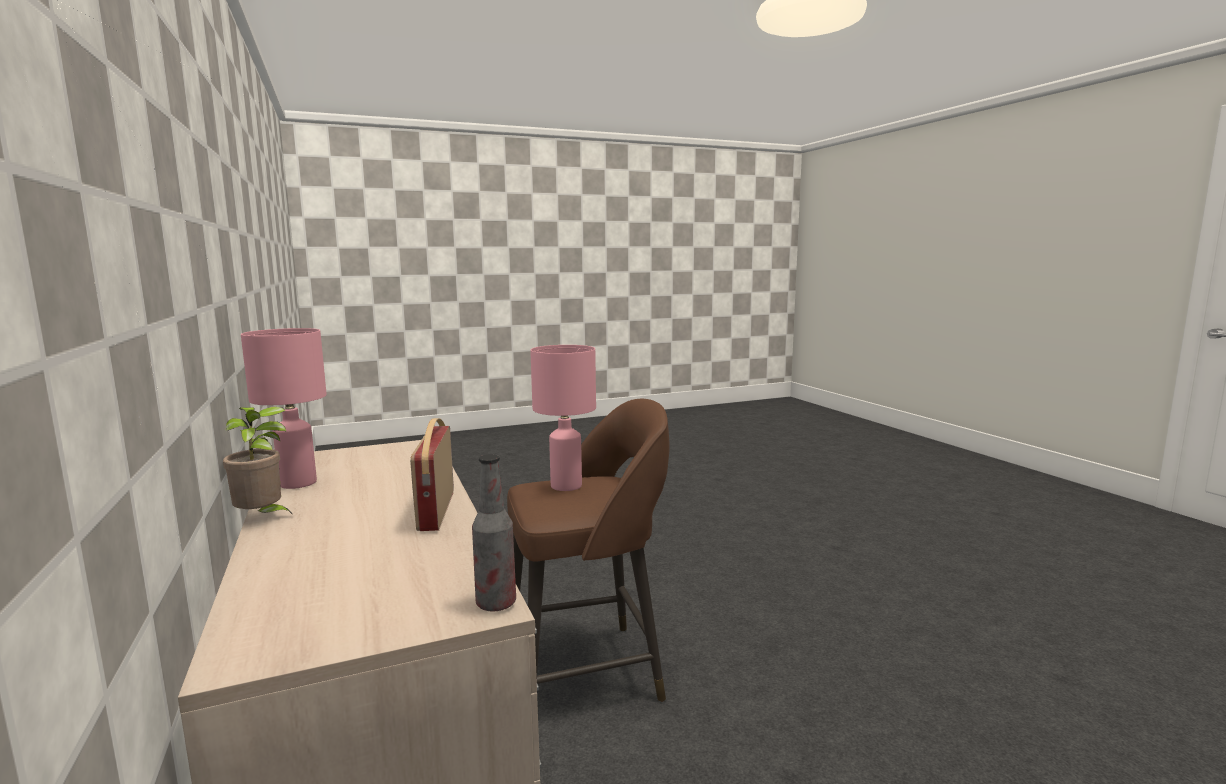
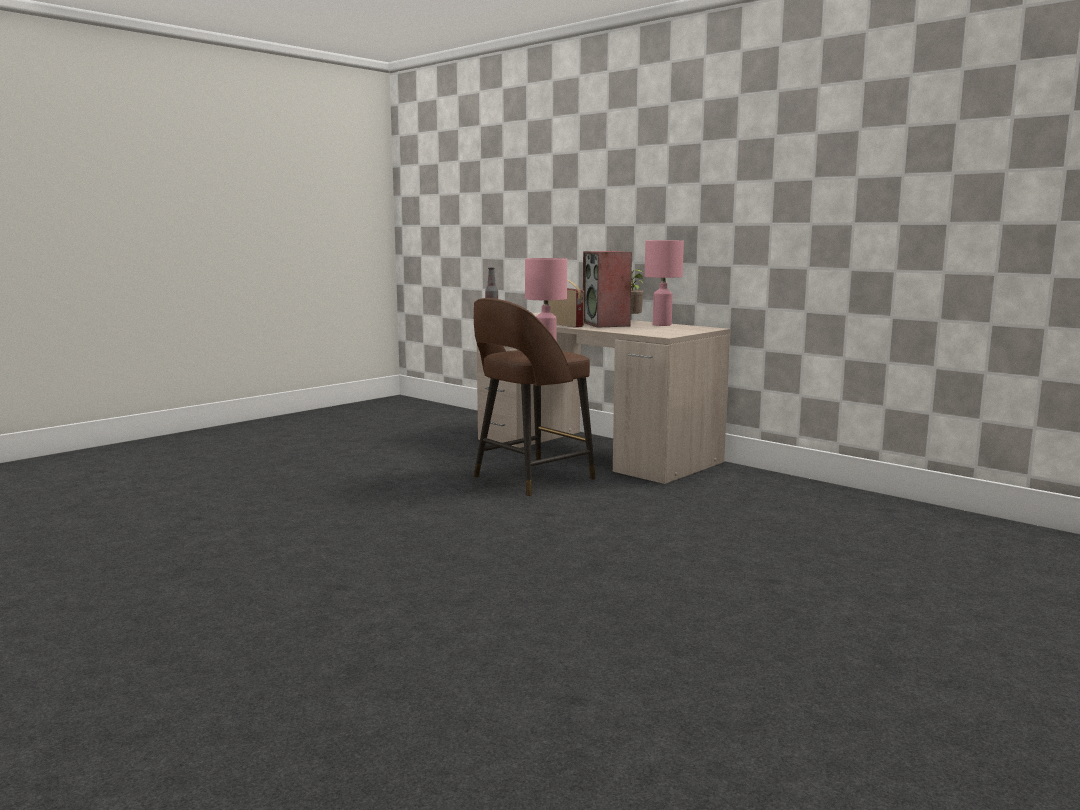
camera: 155 degrees right, 0 degrees up
(368, 500) = (607, 324): none -> speaker

